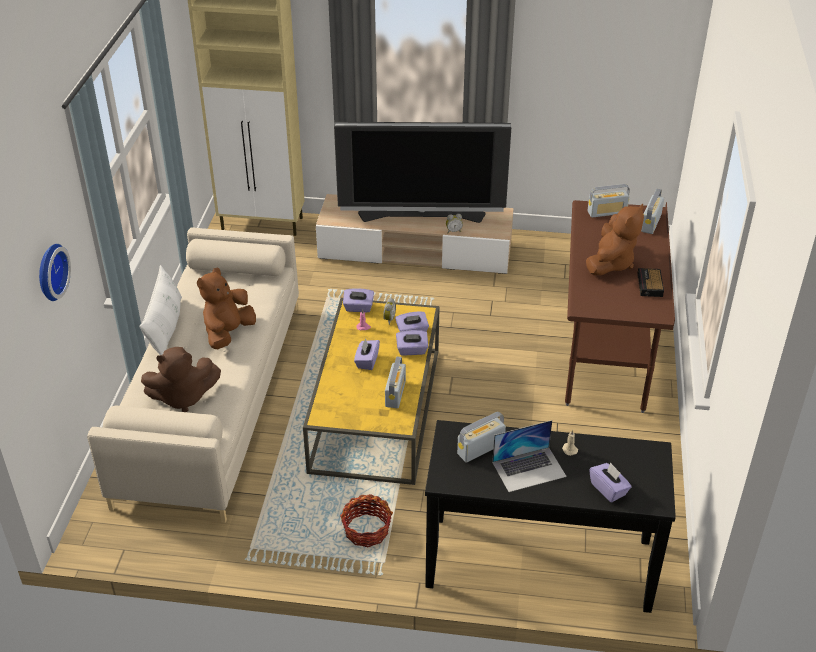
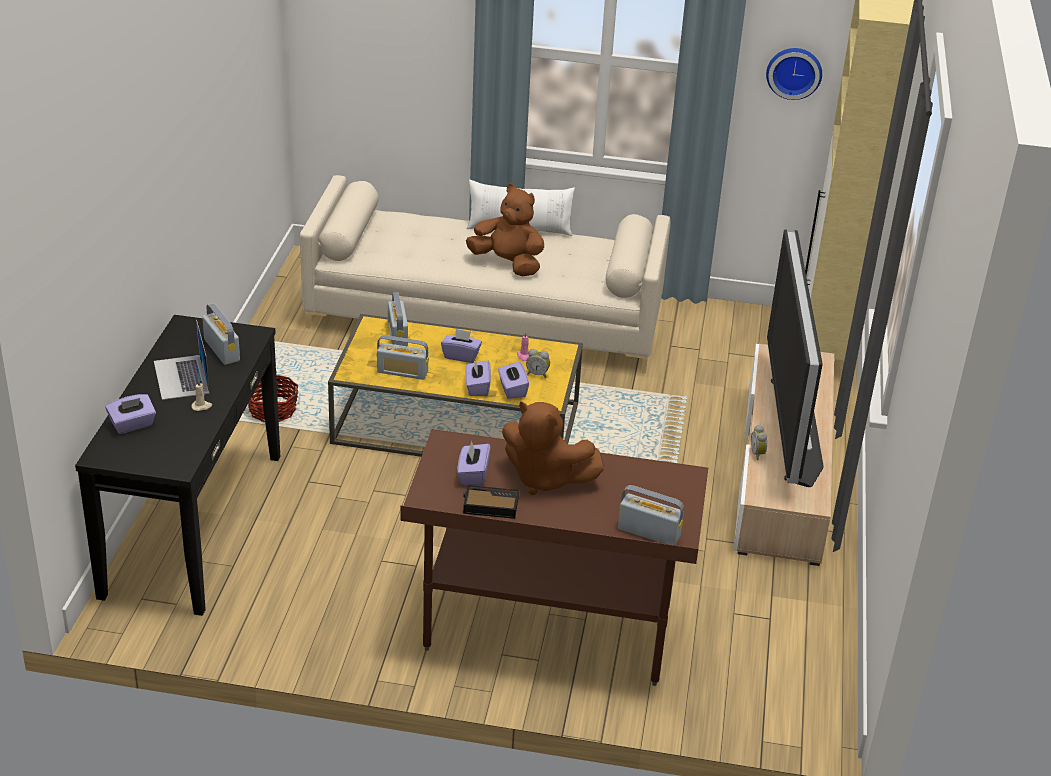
camera: 90 degrees right, 5 degrees down
(49, 271) = (403, 38): wall clock -> wall clock (794, 72)
(183, 397) = (408, 241): brown plush toy -> none
(358, 308) = (561, 354): purple tissue box -> purple tissue box (473, 475)
(607, 212) = (676, 493): radio -> radio (397, 335)

